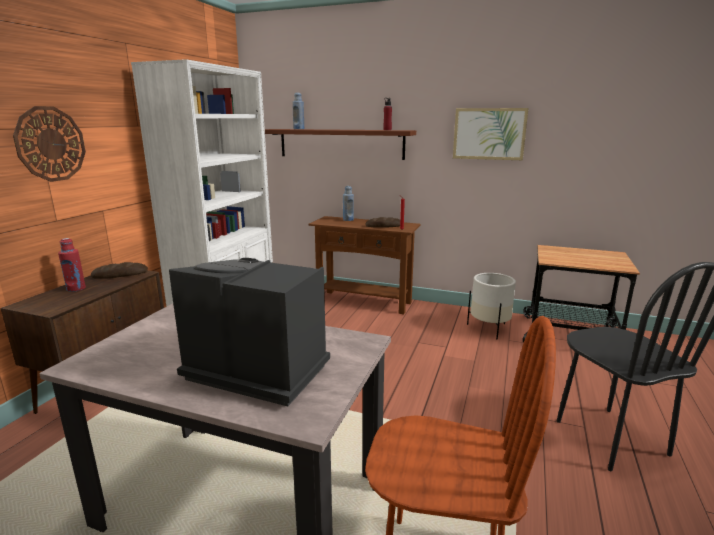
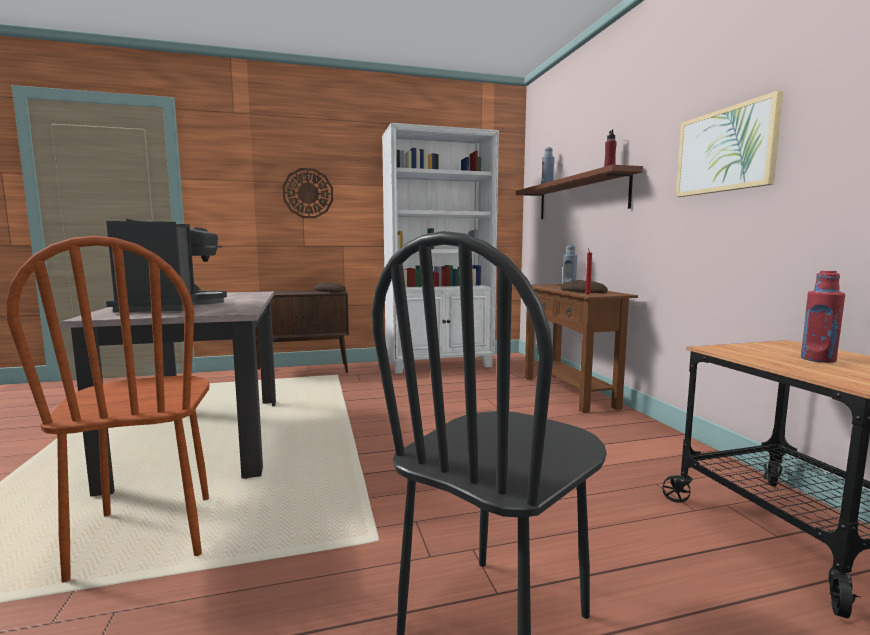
camera: 55 degrees right, 10 degrees down
(76, 289) = (294, 291): red bottle -> red bottle (818, 359)
(489, 329) = (659, 464): white planter -> none

